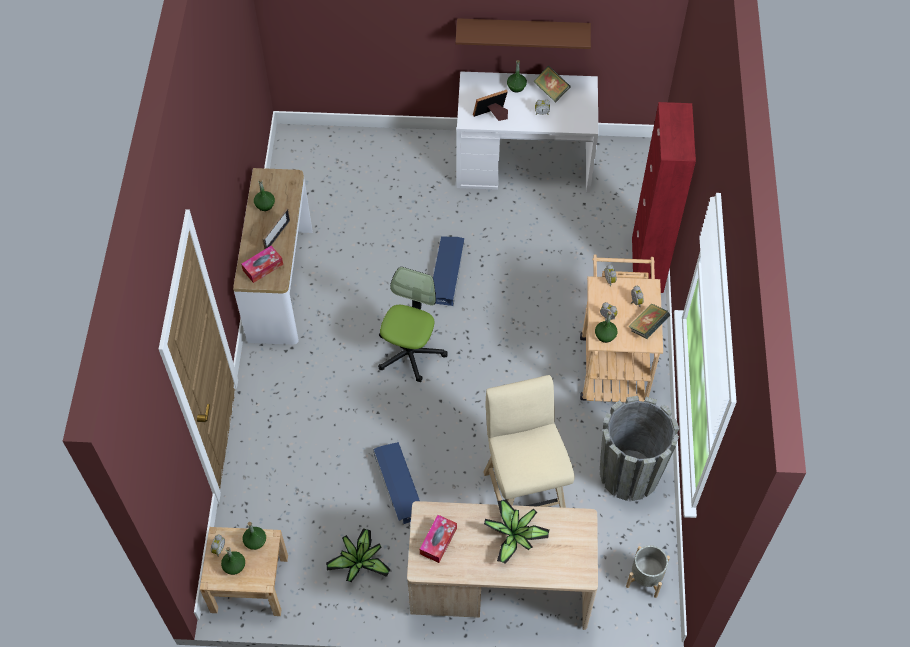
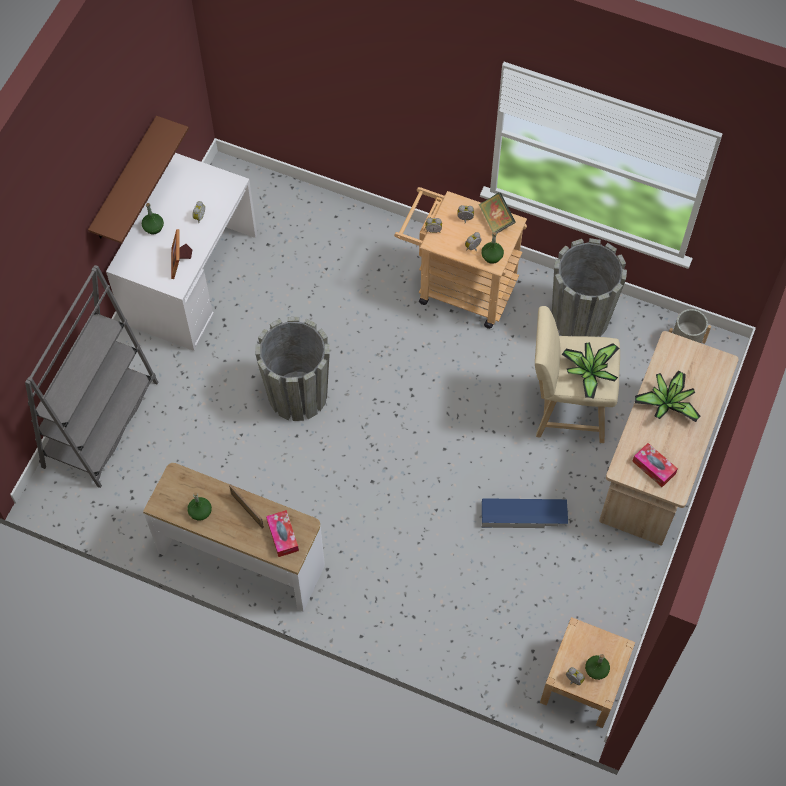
camera: 70 degrees left, 5 degrees up
(255, 541) = (576, 643): green bottle -> none
(359, 562) = (592, 575): potted plant -> potted plant (589, 372)
(363, 151) = (101, 424): none -> grey bookcase
(410, 352) = (378, 459): office chair -> none
(447, 273) = (297, 394): blue storage box -> grey planter
(551, 91) = (174, 199): book -> none
(647, 265) = (364, 219): red cabinet -> none

